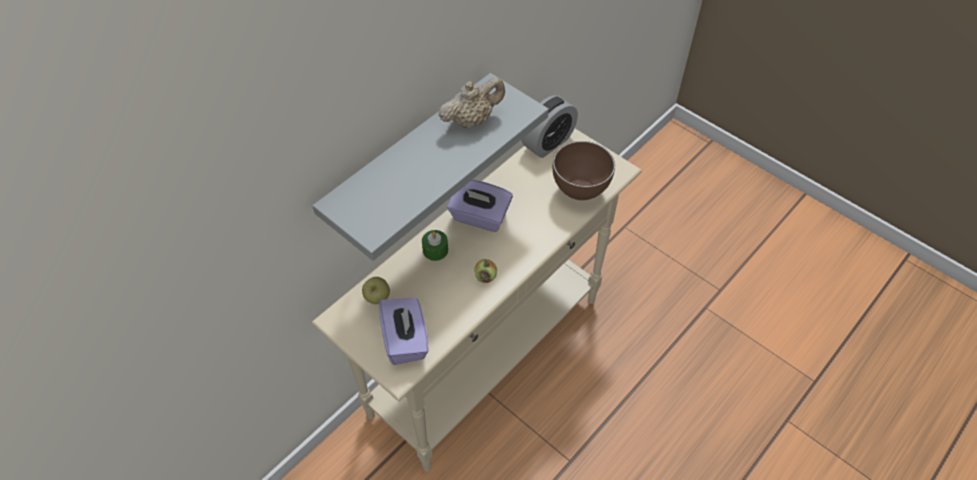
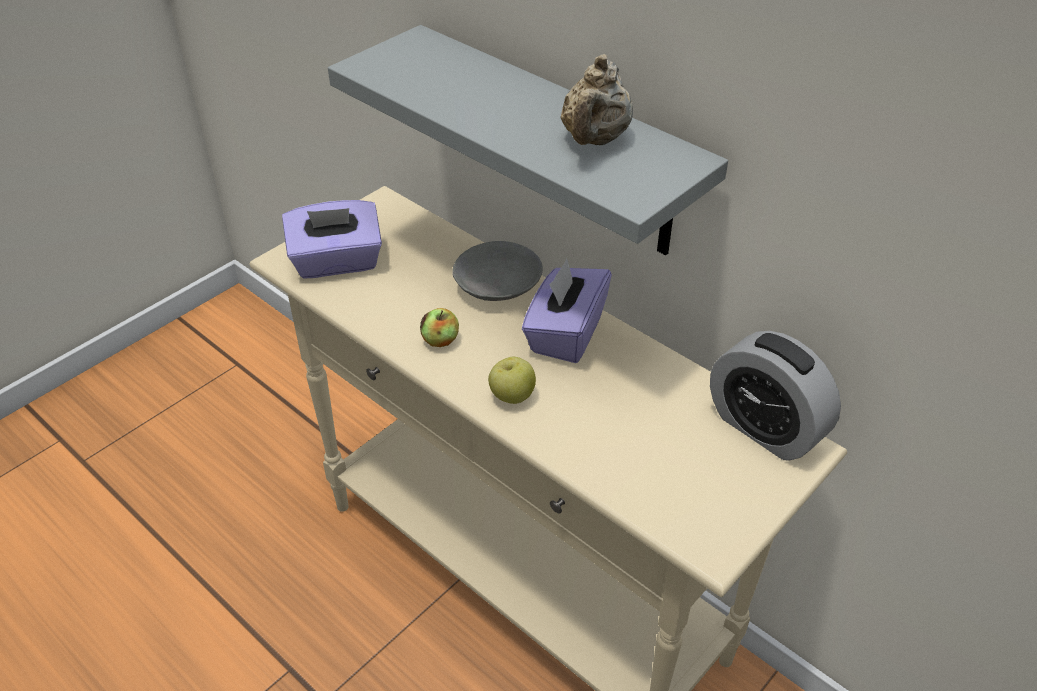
camera: 90 degrees right, 10 degrees down
(377, 298) = (413, 234): apple -> apple (512, 396)
(435, 250) = (496, 286): green candle -> grey bowl
(472, 120) = (594, 140): beige teapot -> beige teapot turned 45 degrees clockwise
(579, 191) = (639, 471): brown bowl -> none

